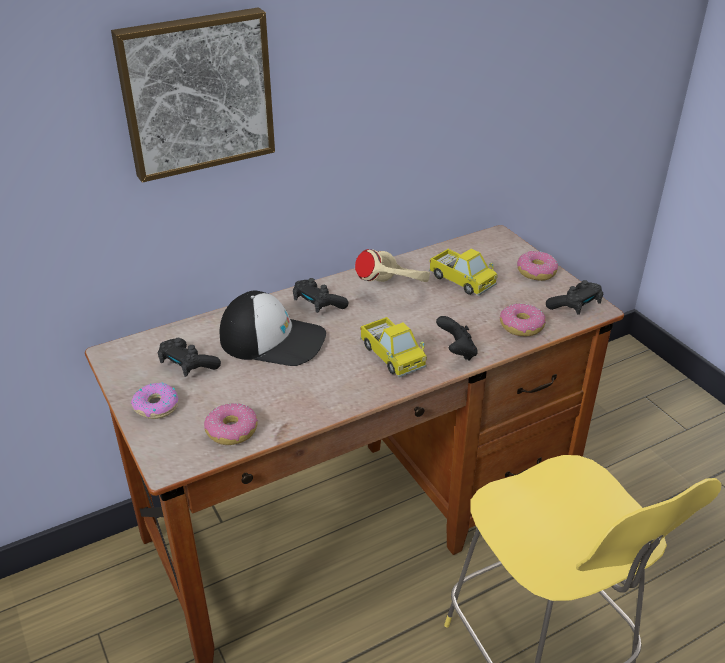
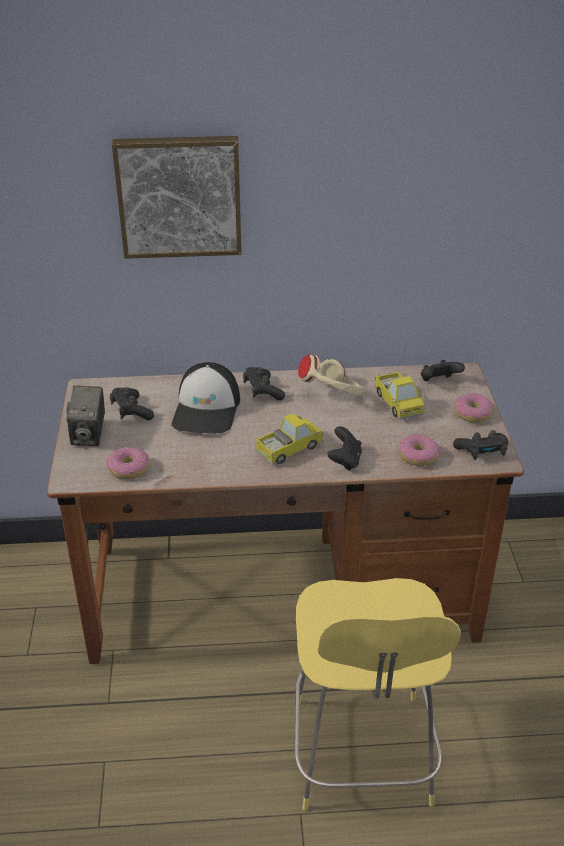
camera: 25 degrees right, 0 degrees up
(156, 406) = (89, 435): donut -> camera
(273, 339) = (207, 410): cap -> cap turned 60 degrees clockwise
(392, 356) = (289, 449): toy truck -> toy truck turned 120 degrees counterclockwise
(482, 251) = (438, 382): none -> black game controller

